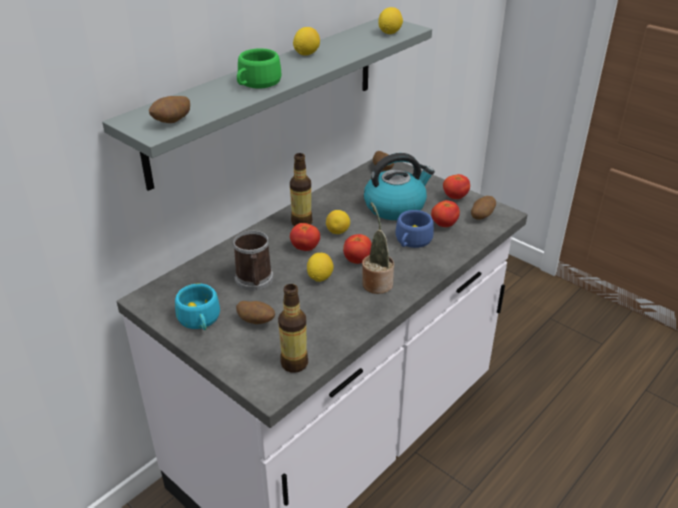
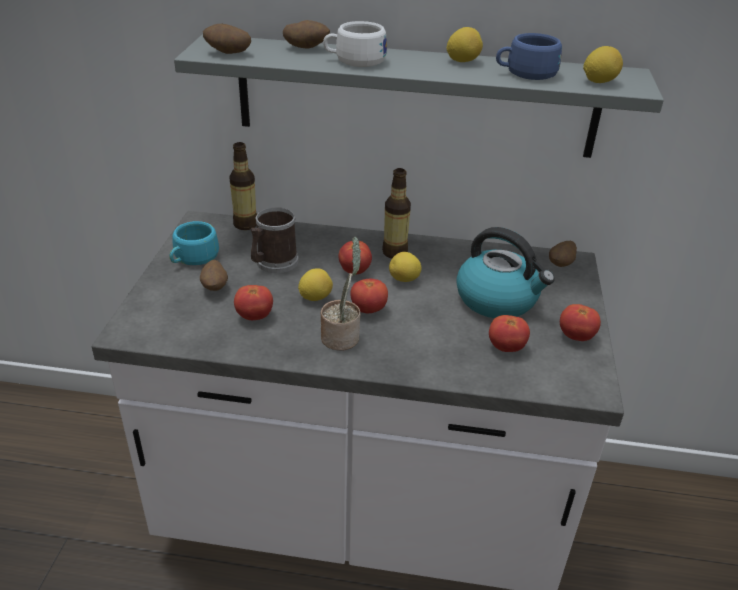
camera: 55 degrees right, 0 degrees up
(256, 84) = (354, 60): green cup -> white cup
(294, 363) = (171, 332): bottle -> bottle (245, 224)
(315, 314) = (254, 316): none -> tomato
(411, 241) = (444, 334): blue cup -> blue cup (525, 73)
(481, 216) = (562, 372): potato -> potato (306, 48)

